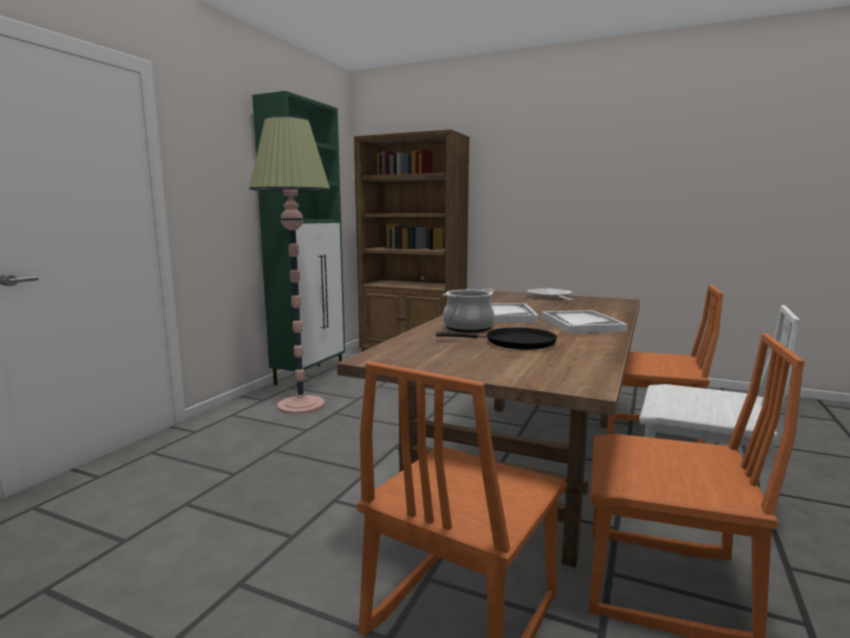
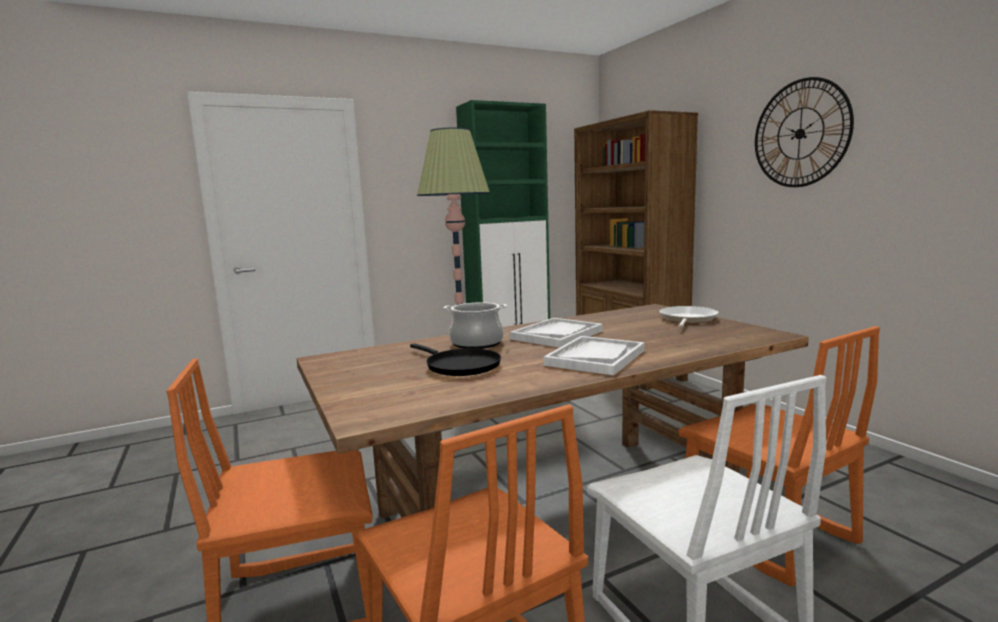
camera: 40 degrees right, 0 degrees up
(560, 162) = (800, 133): none -> wall clock

